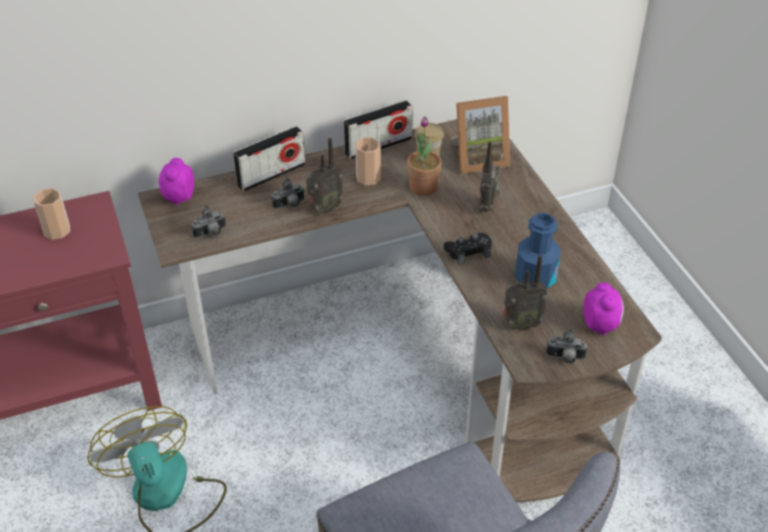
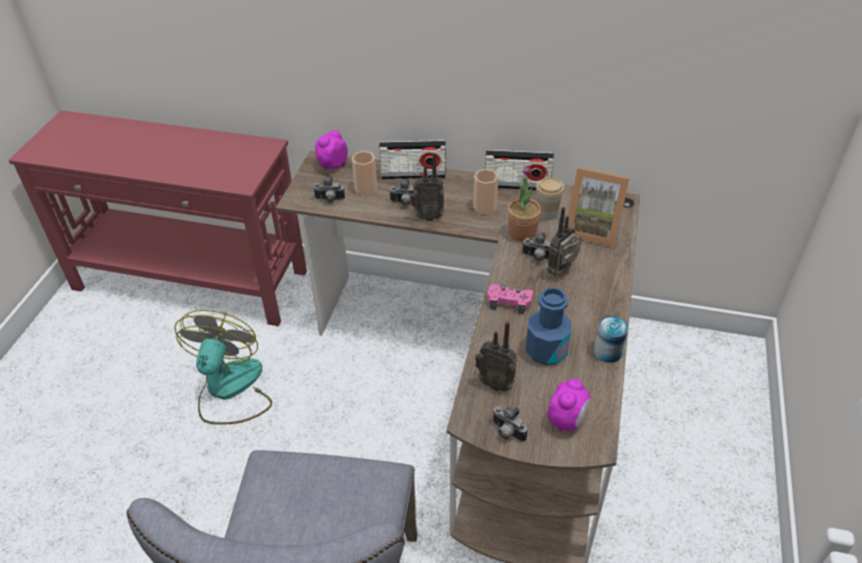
camera: 35 degrees right, 0 degrees up
(57, 231) = (228, 154): cup -> cup (366, 188)
(456, 203) = (537, 258): none -> camera
(468, 252) = (509, 301): black game controller -> pink game controller
(581, 255) = (607, 351): none -> can

